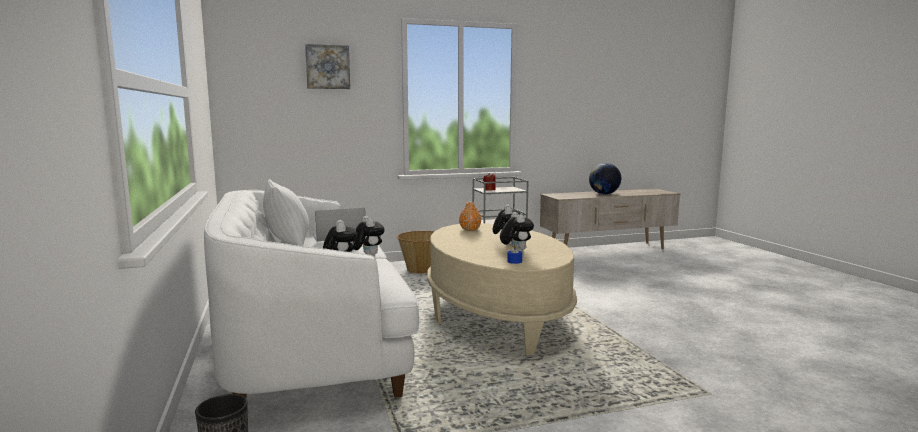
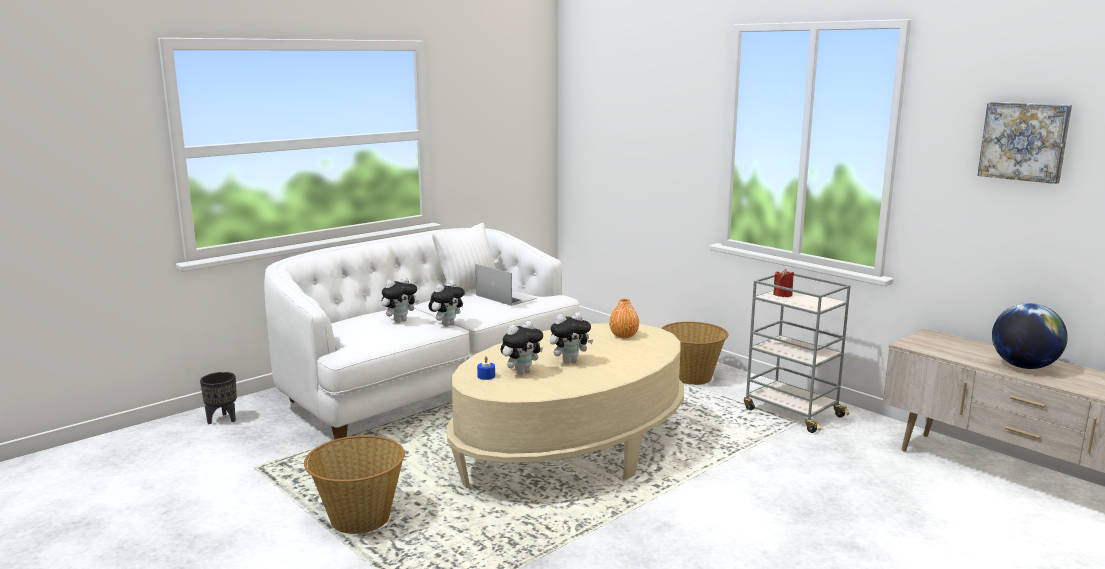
camera: 65 degrees right, 5 degrees up
(327, 67) = (652, 93): picture -> picture (1024, 141)
(555, 403) = (359, 518): none -> basket

